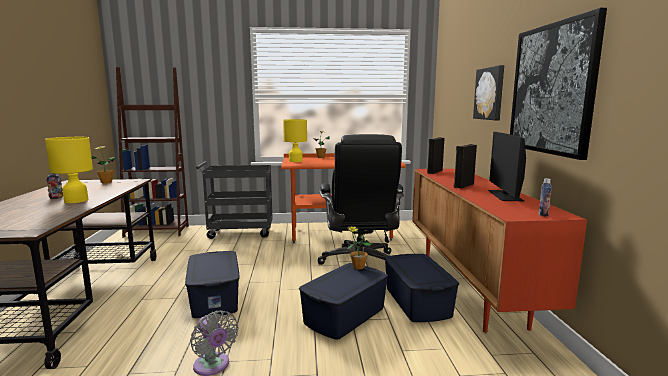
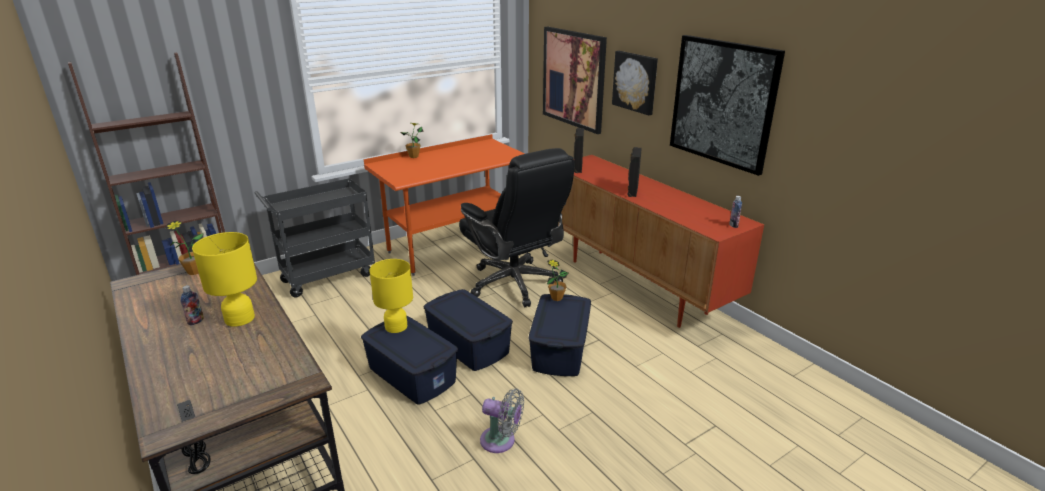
camera: 30 degrees left, 15 degrees up
(296, 161) = (397, 172): yellow table lamp -> yellow table lamp (396, 326)
(417, 302) = (606, 314): blue storage box -> blue storage box (468, 345)
(455, 106) = (573, 78): none -> picture
(505, 195) = (681, 201): monitor -> none

